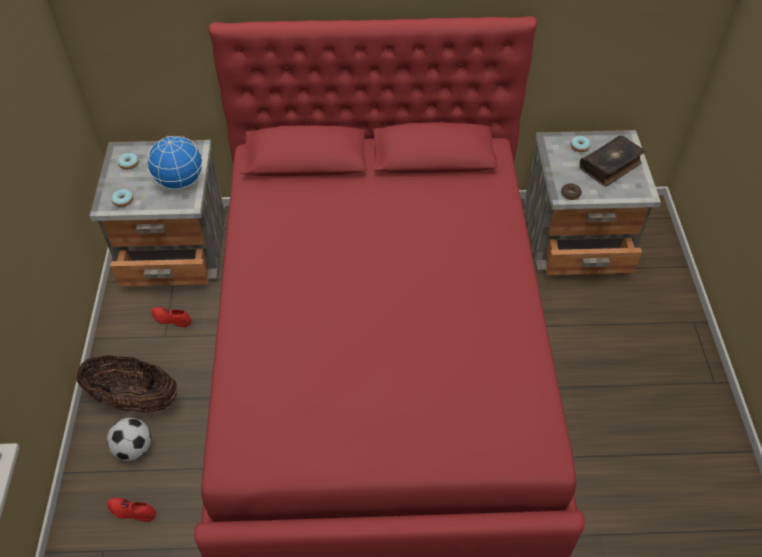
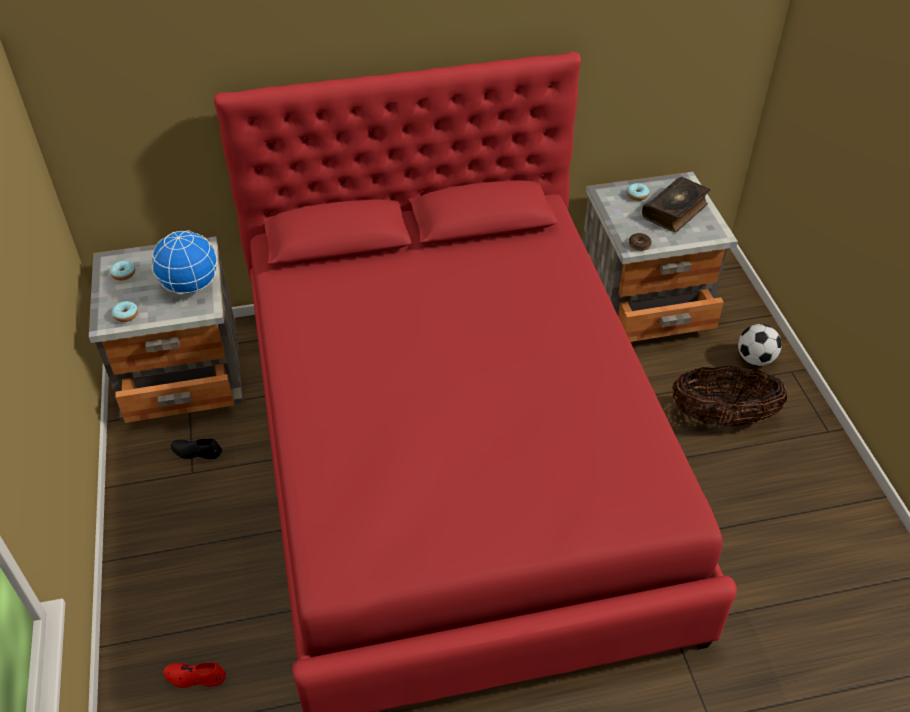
camera: 10 degrees left, 5 degrees down
(134, 448) = (183, 605): football -> football (755, 359)
(135, 400) = (171, 550): basket -> basket (722, 417)
(171, 319) = (196, 452): red shoe -> black shoe

